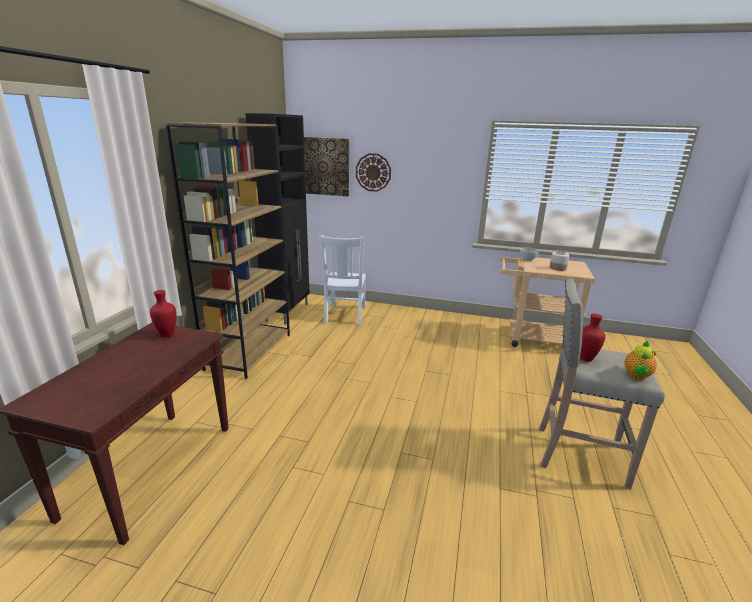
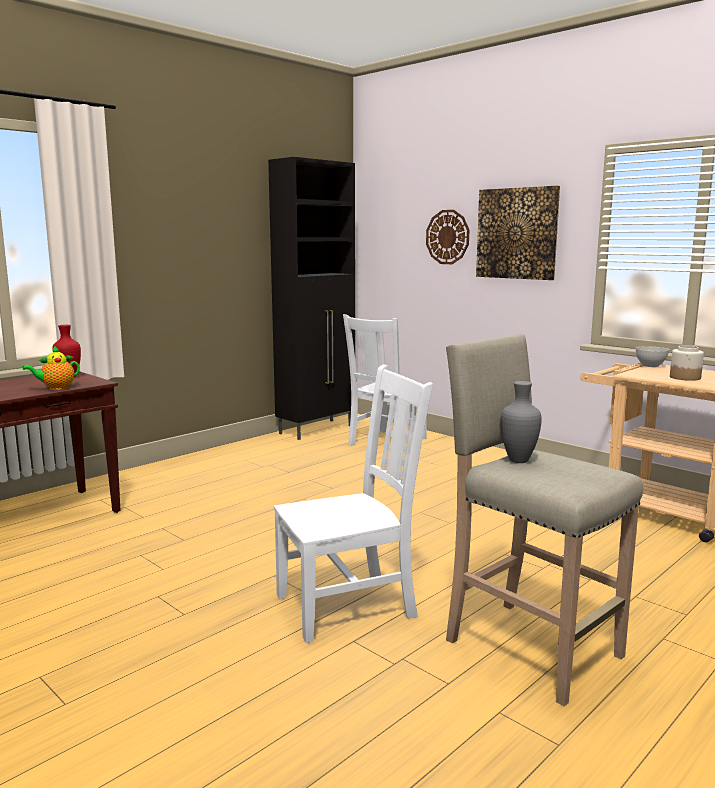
camera: 30 degrees right, 10 degrees down
(249, 351) = (226, 456): brown bookcase -> none
(323, 166) = (390, 232): picture -> picture (517, 233)
(469, 460) = (350, 605): none -> white chair
(586, 359) = (519, 461): red vase -> grey vase
(637, 376) = (563, 484): teapot -> teapot (56, 388)

